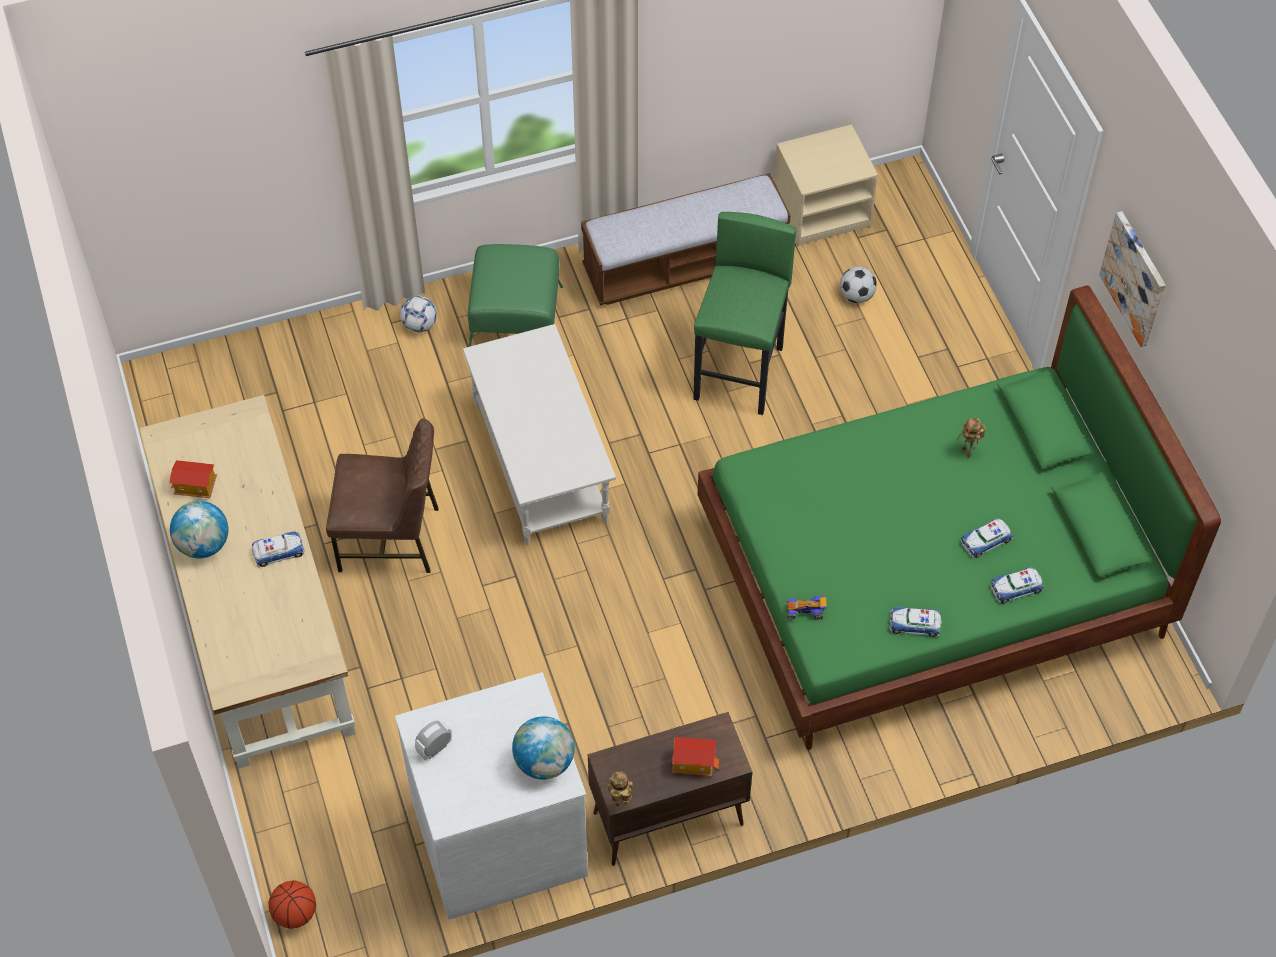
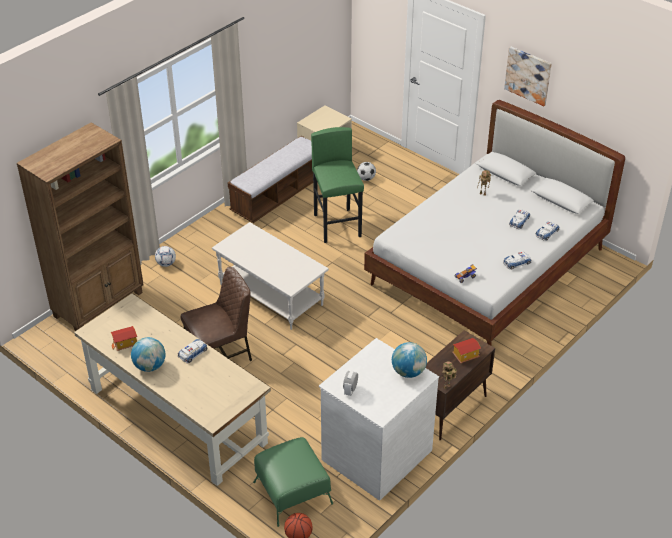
camera: 30 degrees left, 15 degrees down
(275, 356) = (99, 304): none -> brown bookcase
(516, 317) = (213, 243): green ottoman -> green ottoman (292, 492)
(931, 580) = (488, 268): green bed -> white bed

